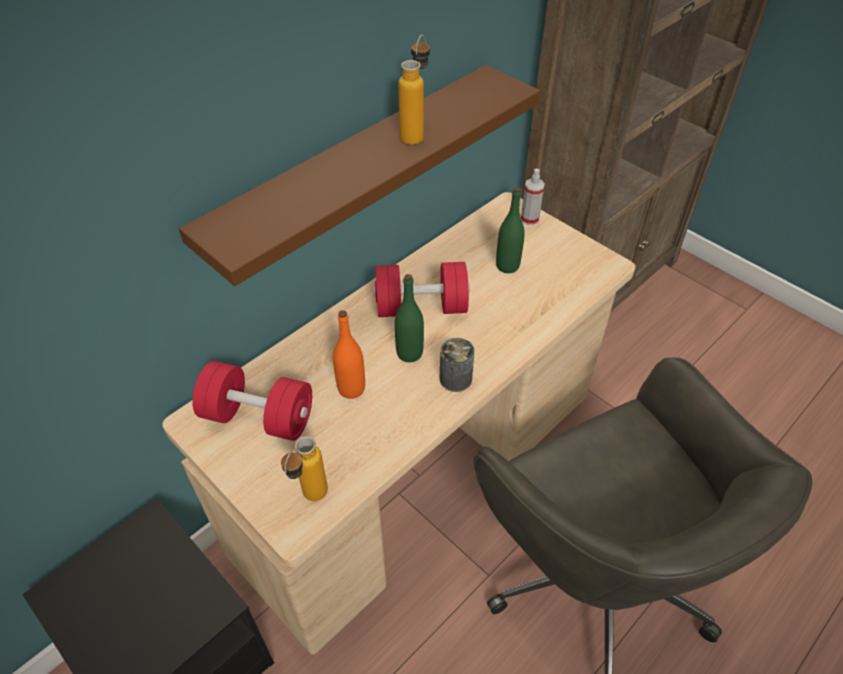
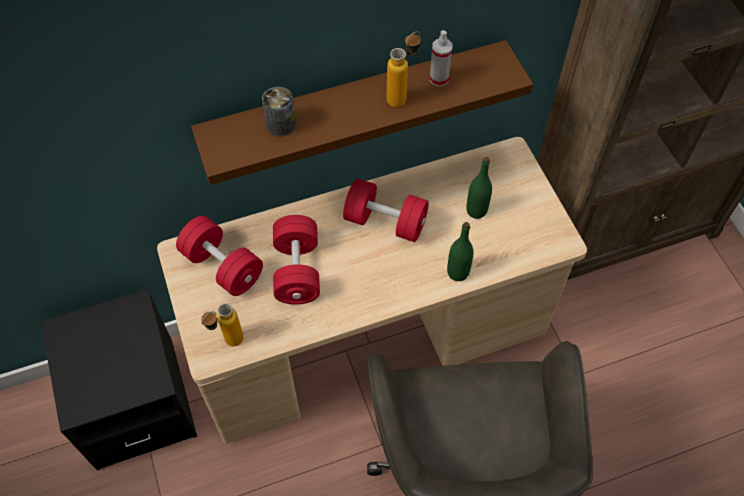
camera: 25 degrees right, 10 degrees up
(351, 388) = (297, 270): orange bottle -> red dumbbell
(409, 353) = (355, 258): green bottle -> green bottle (458, 272)
(455, 378) = (377, 293): can -> can (281, 125)
(529, 219) = (523, 172): spray bottle -> spray bottle (439, 79)

